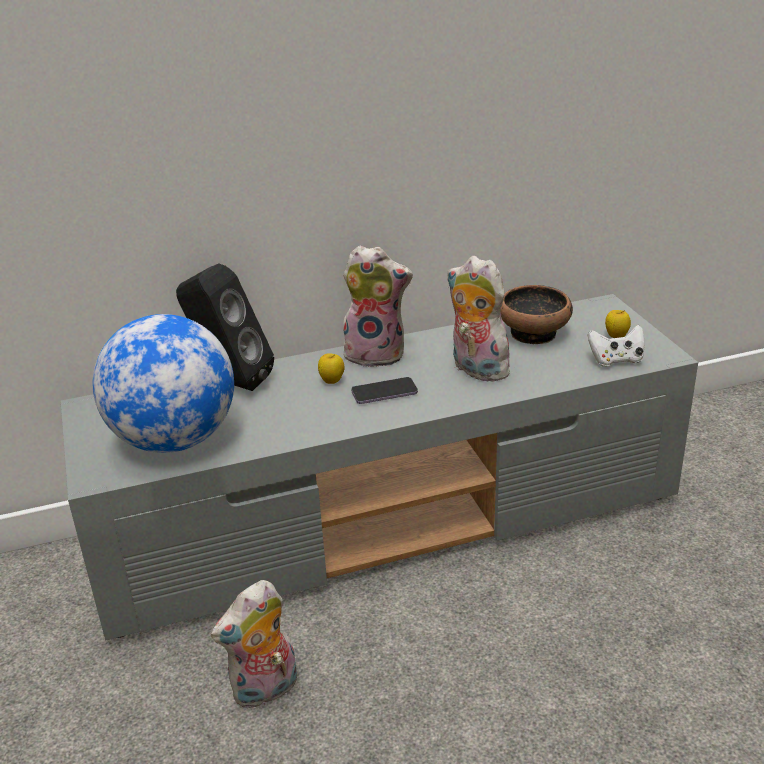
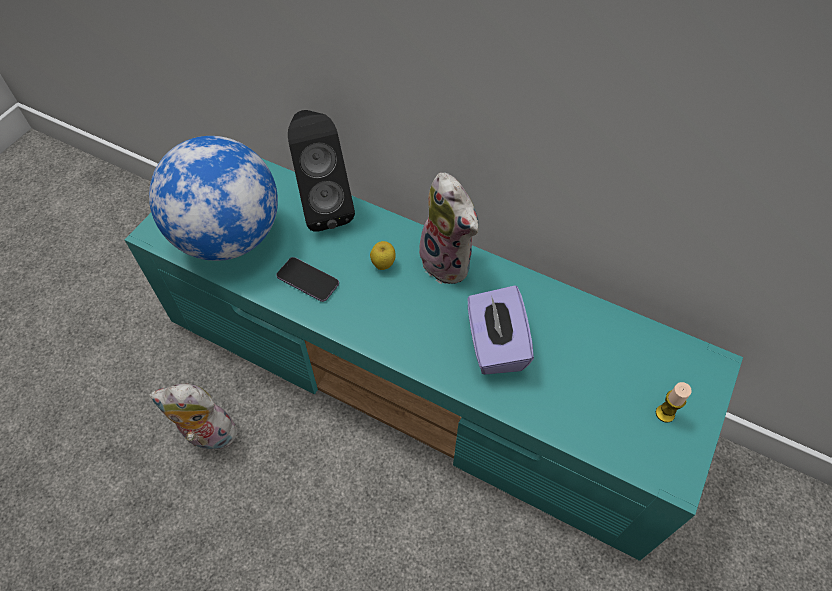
camera: 45 degrees right, 25 degrees up
(384, 392) = (400, 309): phone -> phone (308, 280)
(391, 519) = (419, 376): grey tv stand -> turquoise tv stand
(475, 369) = (495, 345): plush toy -> purple tissue box
(534, 333) = (598, 345): bowl -> none
(616, 336) = (665, 413): apple -> candle
(616, 360) = (622, 441): white game controller -> none

